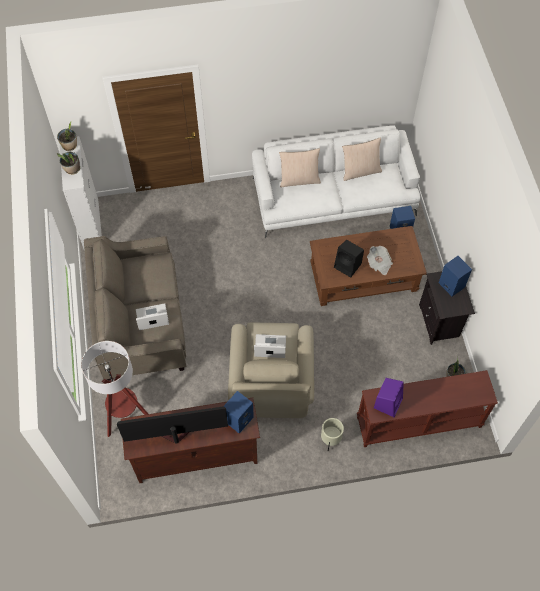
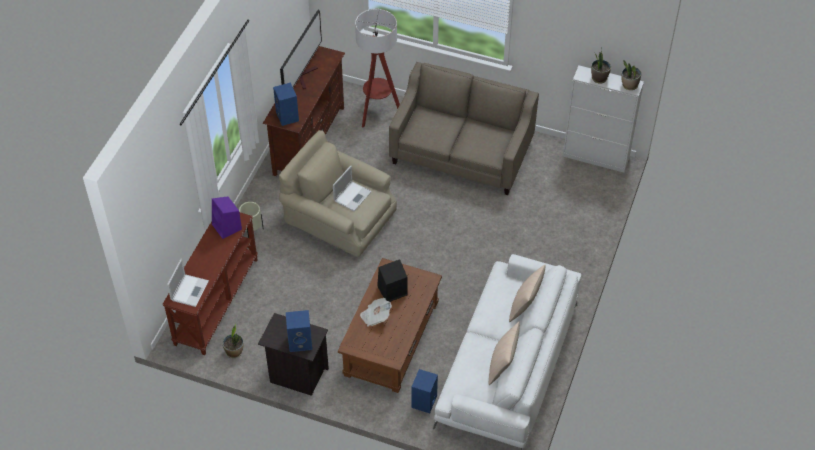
camera: 120 degrees right, 10 degrees down
(151, 317) = (438, 127): laptop -> laptop (190, 290)

